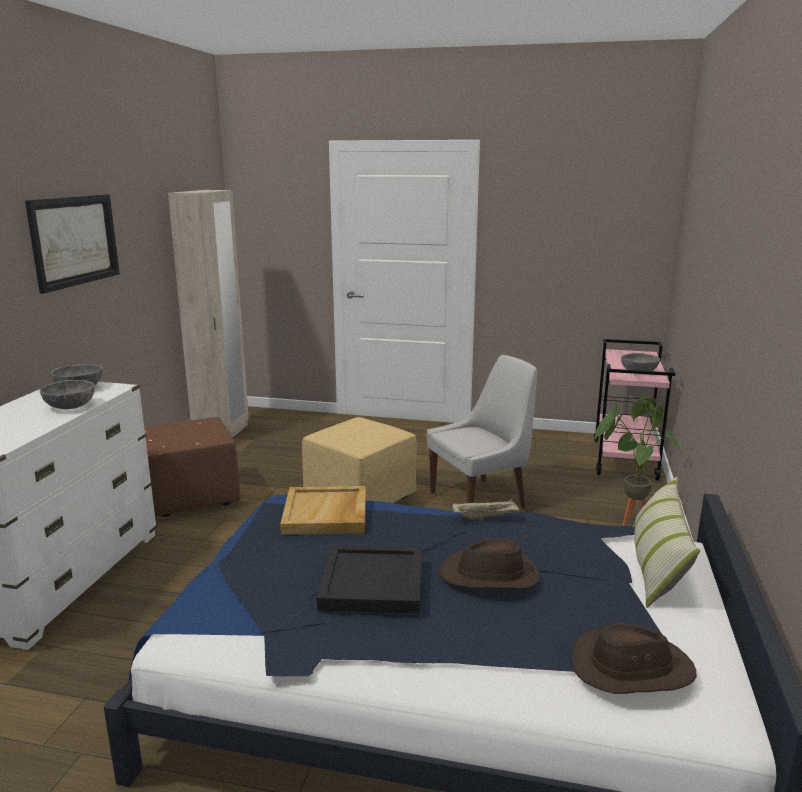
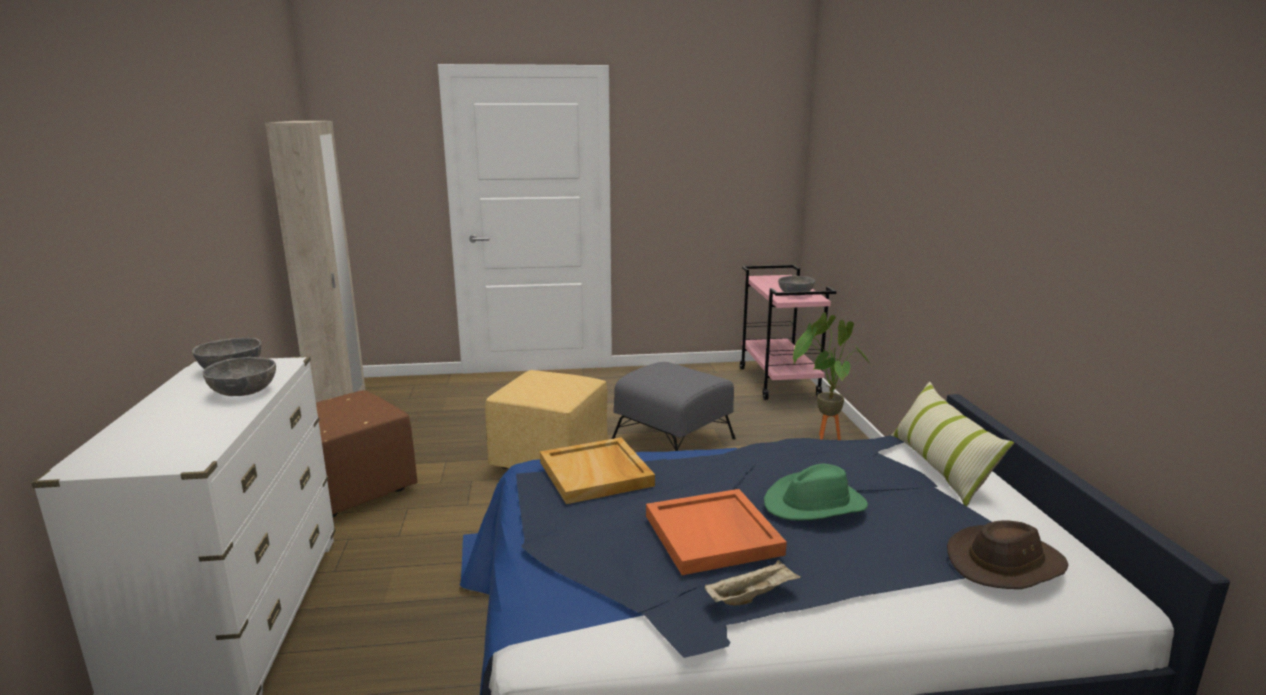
camera: 20 degrees left, 0 degrees up
(74, 240) = (184, 181): picture -> none
(373, 583) = (714, 535): black tray -> orange tray
(480, 499) = (673, 440): white chair -> grey ottoman
(486, 517) = (762, 450): beige tray -> beige tray (752, 596)
(490, 575) = (815, 504): brown hat -> green hat

